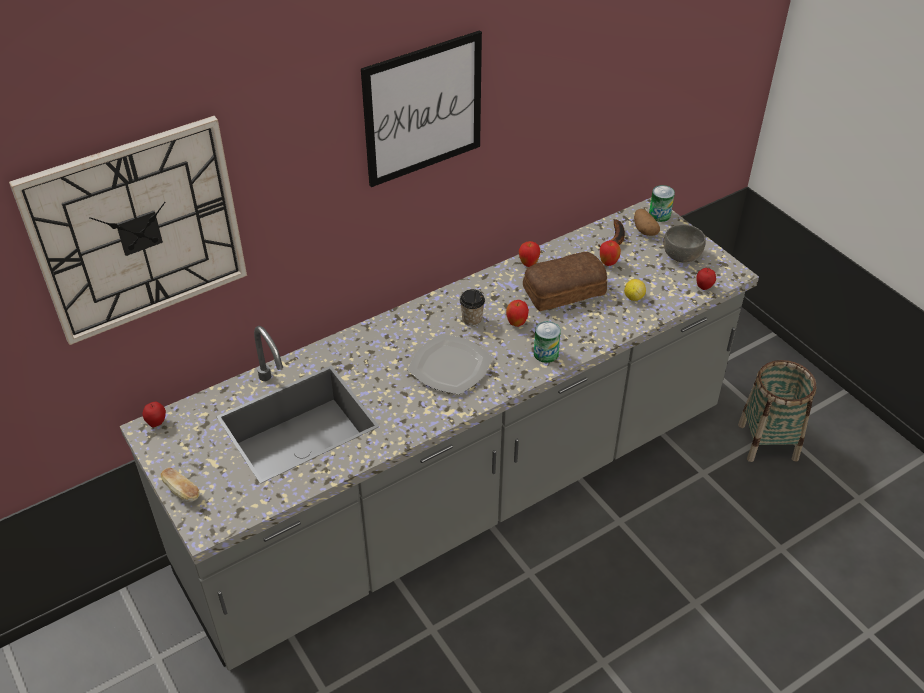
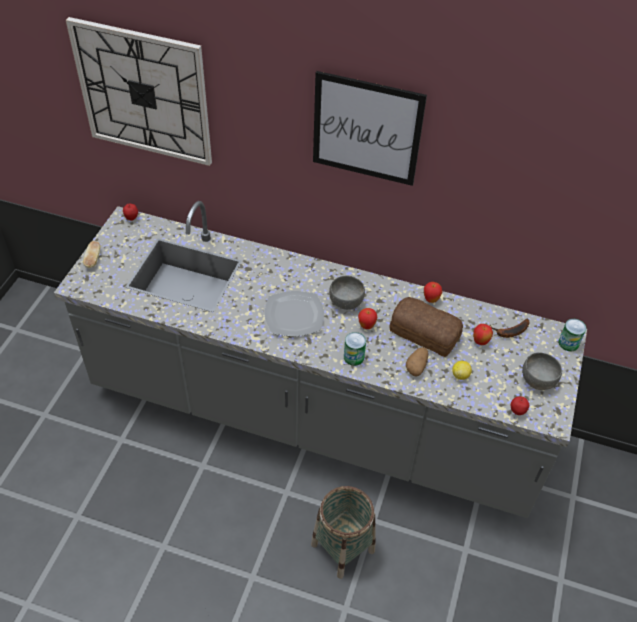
camera: 50 degrees right, 5 degrees up
(472, 320) = (346, 301): cup -> grey bowl
(644, 230) = (540, 343): potato -> potato (416, 366)
(767, 441) = (539, 578): basket -> basket (342, 547)

